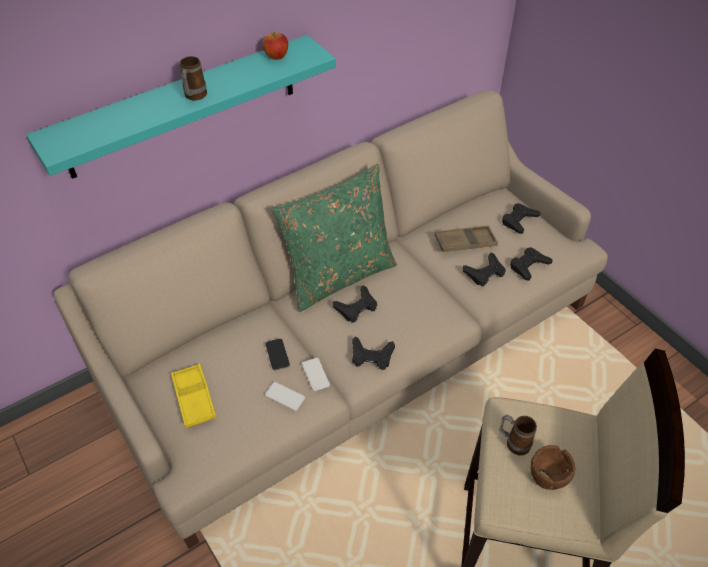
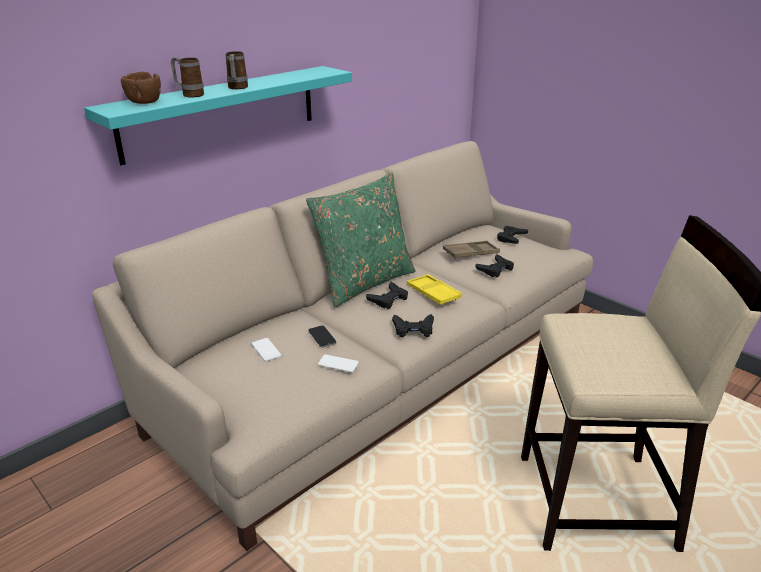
camera: 10 degrees left, 20 degrees down
(194, 398) = (245, 374): yellow tray -> yellow tray (433, 293)
(276, 56) = (301, 73): apple -> none
(315, 374) = (363, 348): phone -> phone (266, 350)
(513, 442) = (581, 335): mug -> mug (189, 95)
(528, 266) = (531, 262): black game controller -> none
(547, 477) = (624, 353): brown bowl -> brown bowl (144, 102)

